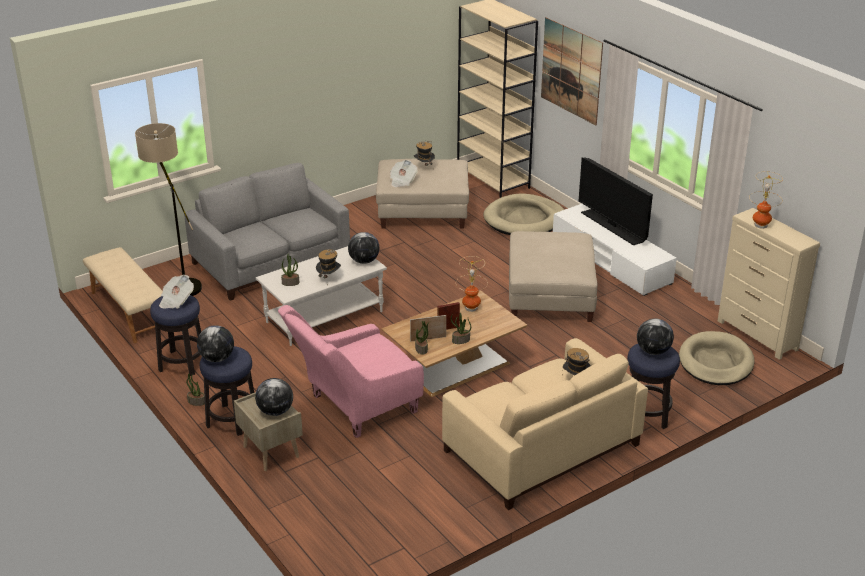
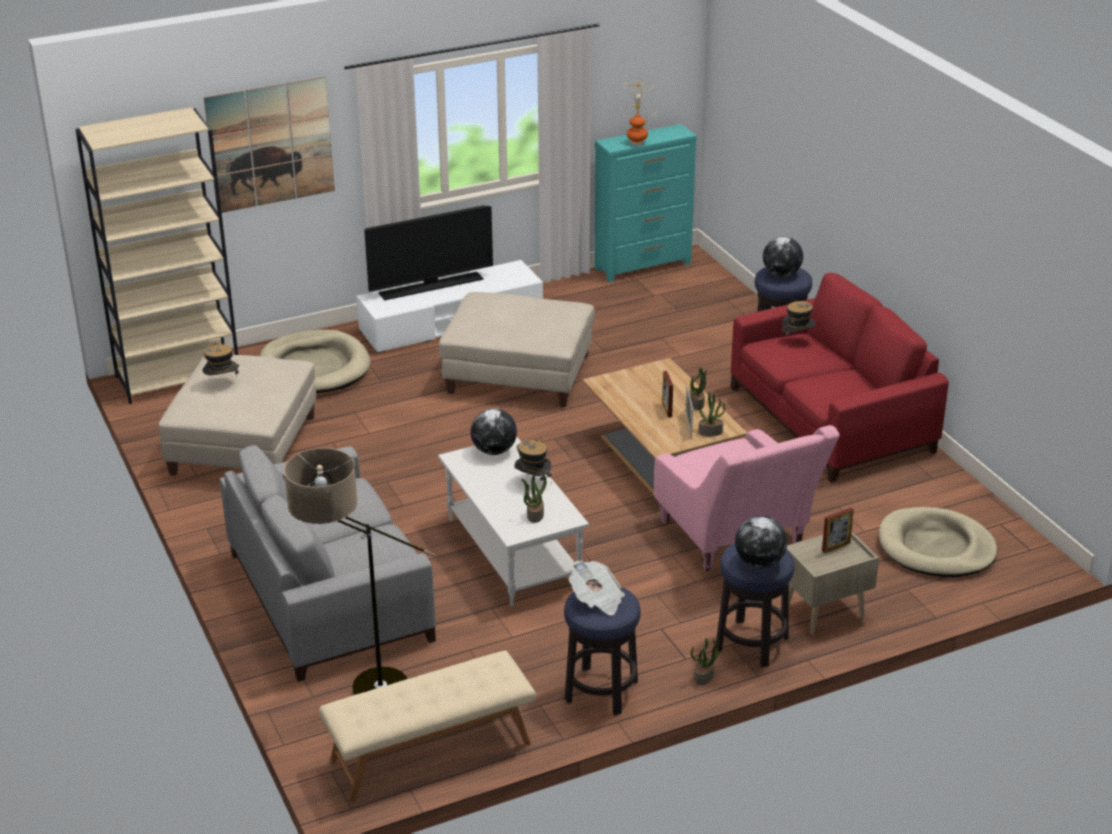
camera: 80 degrees left, 0 degrees up
(275, 411) = (836, 547): globe -> picture frame
(402, 181) = (253, 407): newspaper -> none
(471, 308) = (623, 389): table lamp -> none
(540, 447) = (829, 419): beige sofa -> red sofa
(715, 362) = (688, 297): beige dog bed -> beige dog bed (936, 548)
(757, 335) = (644, 266): beige dresser -> turquoise dresser

